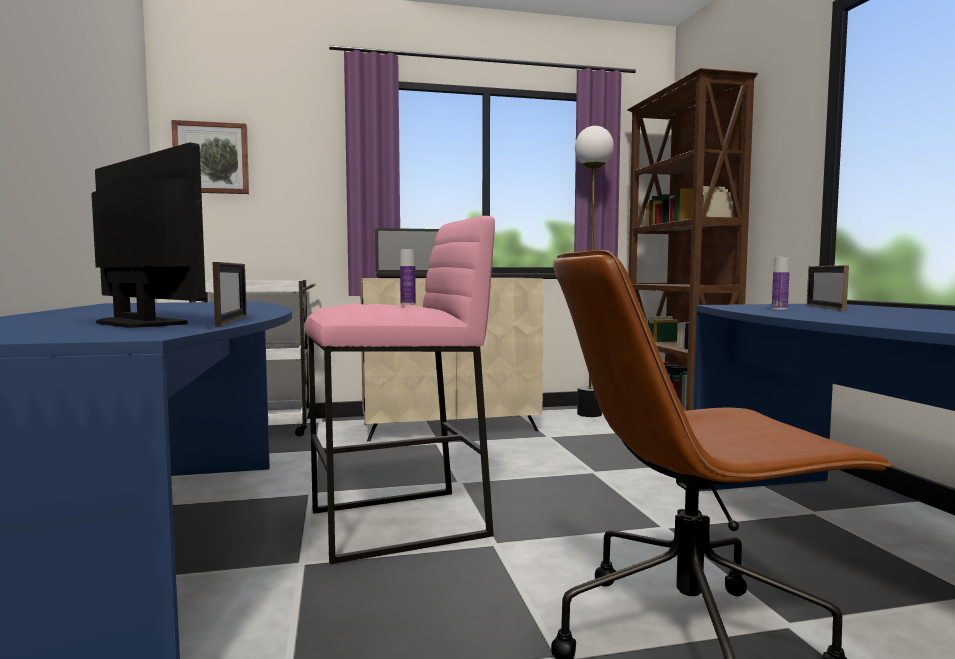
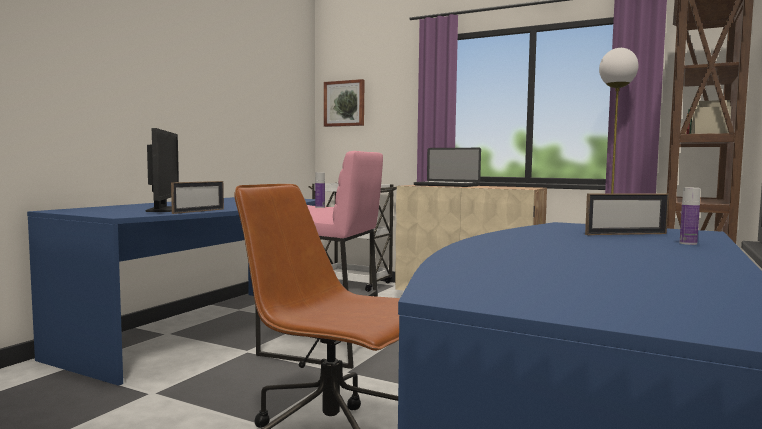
camera: 40 degrees right, 0 degrees up
(779, 309) = (566, 231): bottle -> bottle (688, 243)
(825, 308) = (626, 234): picture frame -> picture frame turned 150 degrees counterclockwise

